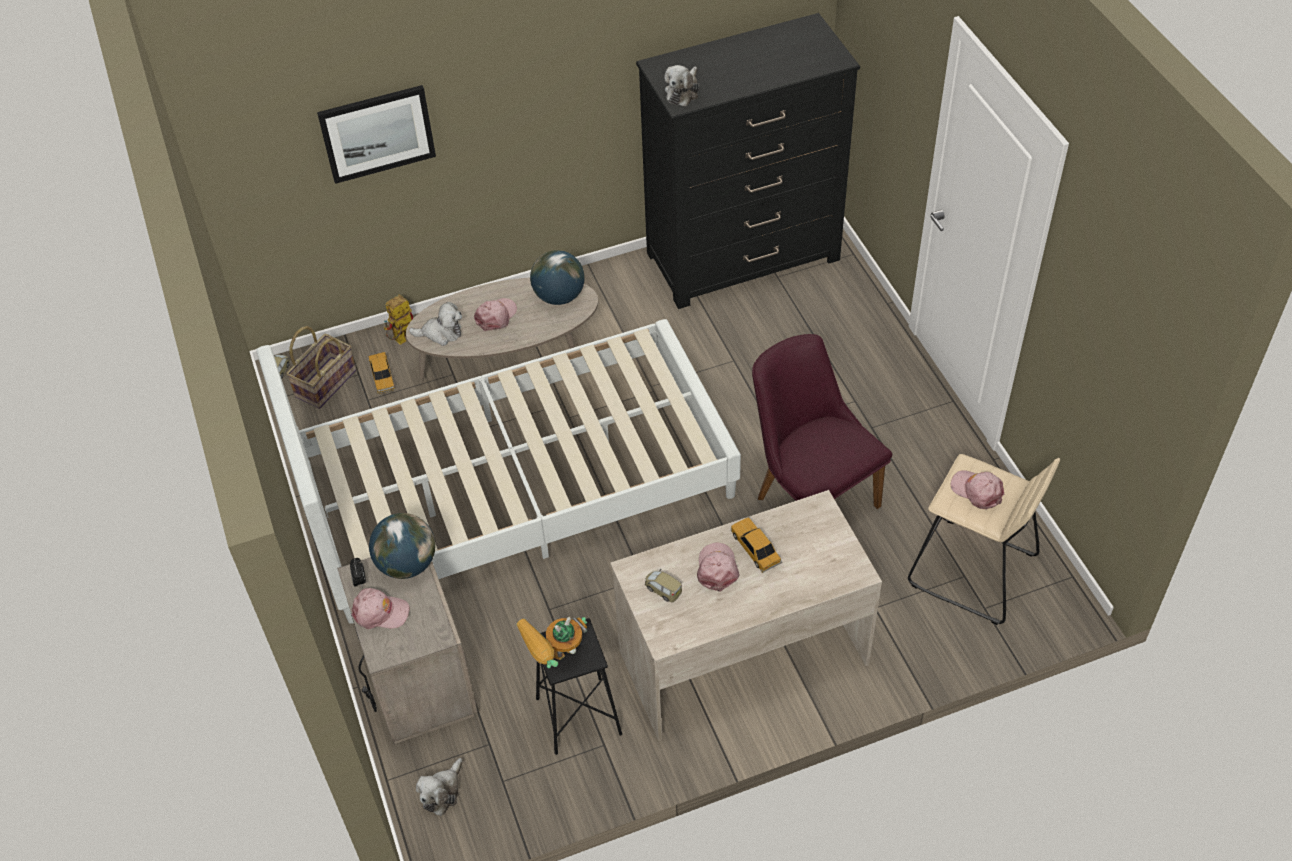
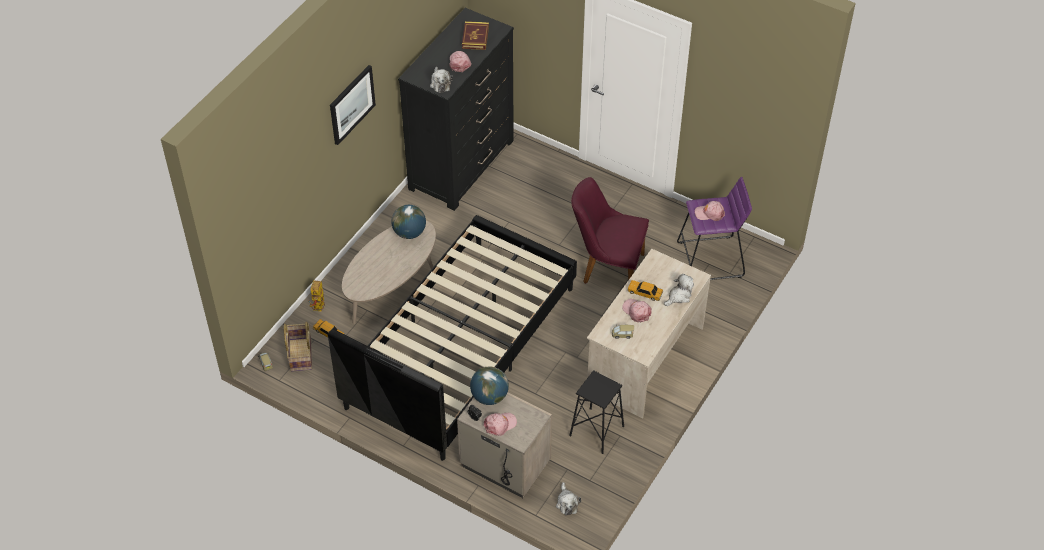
camera: 40 degrees left, 0 degrees up
(377, 133) = (295, 186): picture -> picture (351, 104)
(441, 333) = (365, 286): plush toy -> plush toy (679, 296)
(496, 316) = (386, 261): pink cap -> pink cap (459, 63)
(516, 488) = (461, 347): white bed -> black bed
(556, 662) = (598, 397): toy robot -> none
(792, 56) = (475, 37): none -> book
(972, 571) = (710, 259): beige stool -> purple stool

